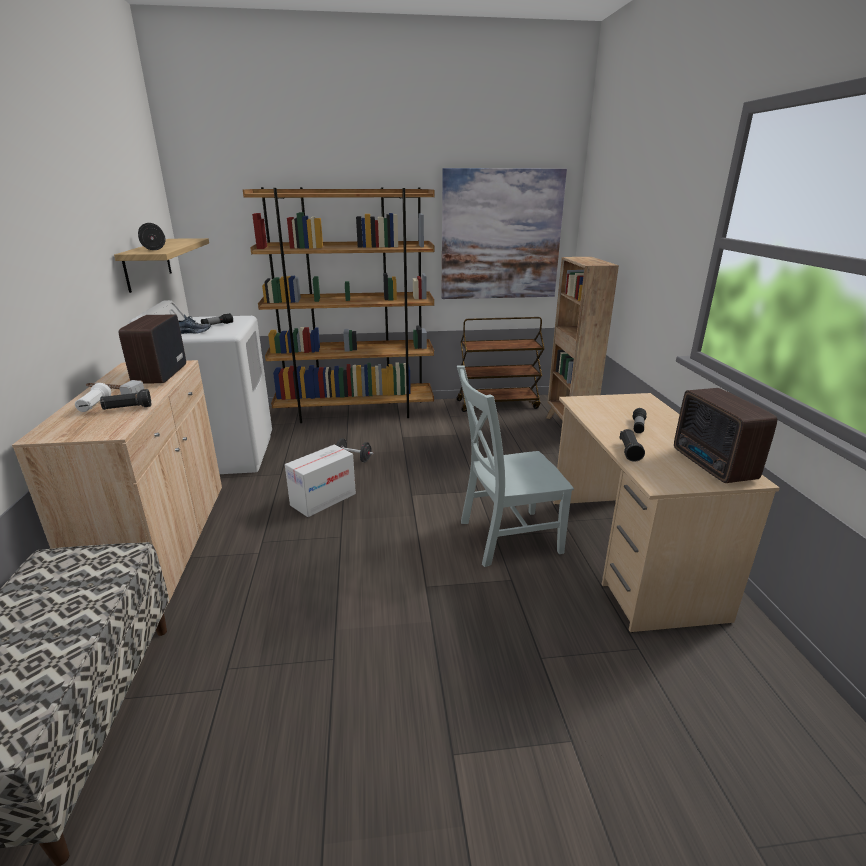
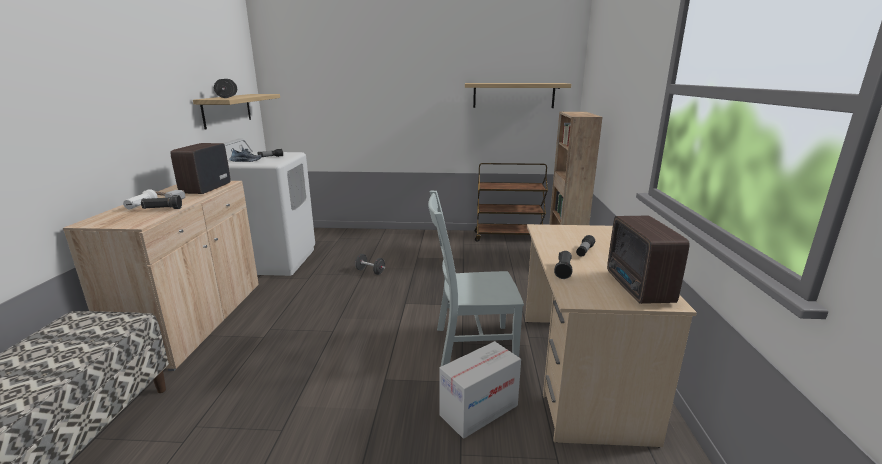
camera: 10 degrees right, 5 degrees down
(323, 499) = (332, 300): cardboard box -> cardboard box (479, 410)
(355, 412) = (388, 236): brown bookcase -> none
(501, 235) = (513, 95): picture -> shelf

